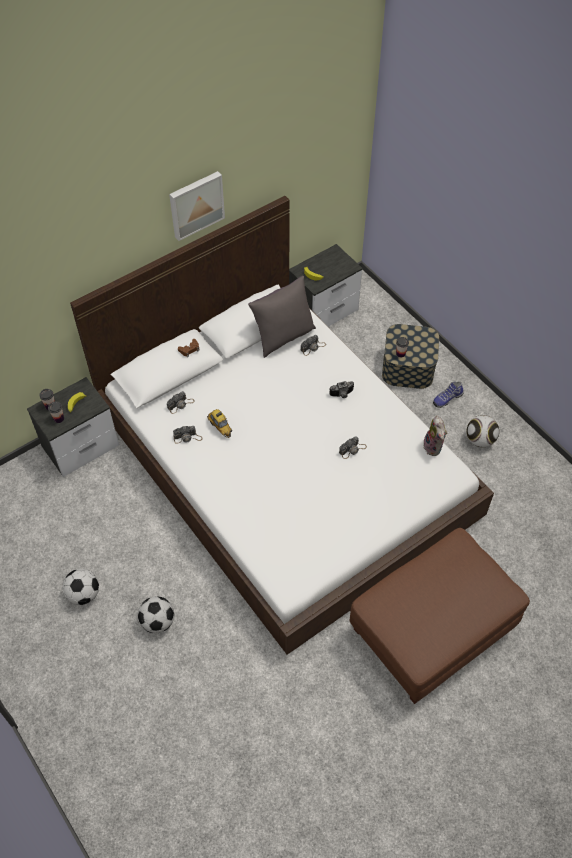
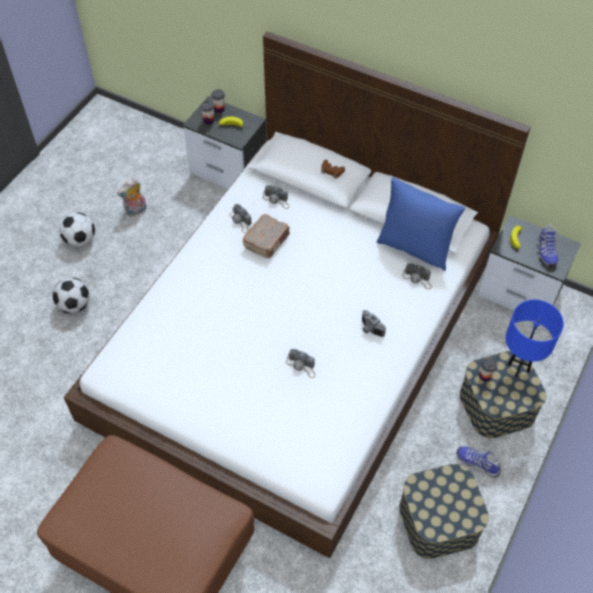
camera: 65 degrees right, 0 degrees up
(196, 204) = (424, 46): picture -> none
(220, 427) = (267, 241): toy car -> brown book
(283, 337) = (414, 248): grey pillow -> blue pillow
(332, 265) = (545, 251): none -> shoe
(403, 332) = (518, 368): none -> blue table lamp
(434, 447) = (349, 446): plush toy -> plush toy (136, 211)
(480, 440) = (439, 520): football -> storage box

